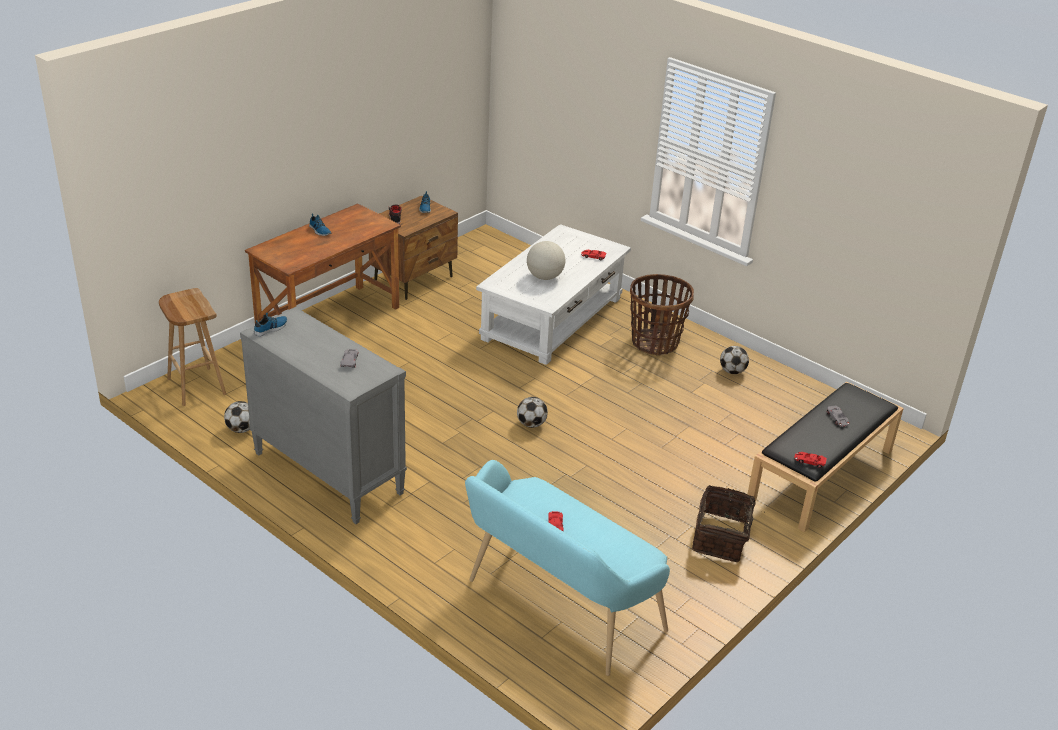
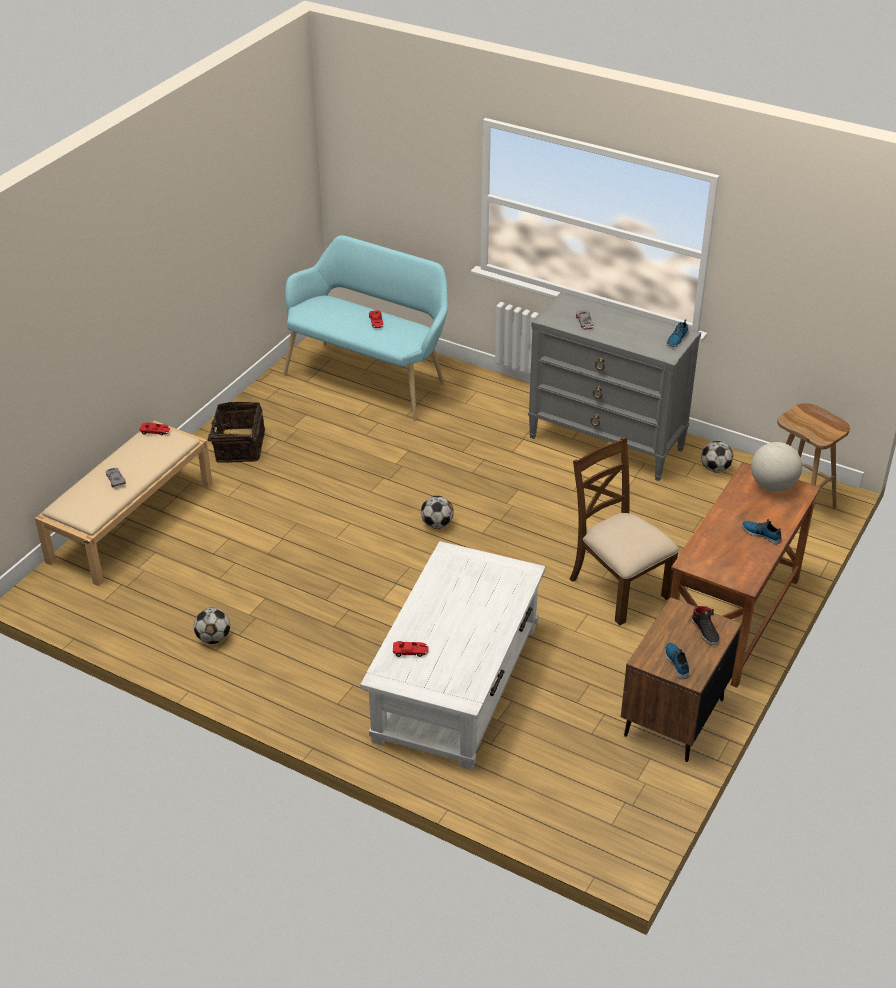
camera: 170 degrees right, 5 degrees up
(401, 353) = (618, 587): none -> brown chair
(544, 277) = (465, 598): globe -> globe (773, 486)
(655, 342) = (314, 667): basket -> none
(821, 475) = (131, 521): black bench -> beige bench

